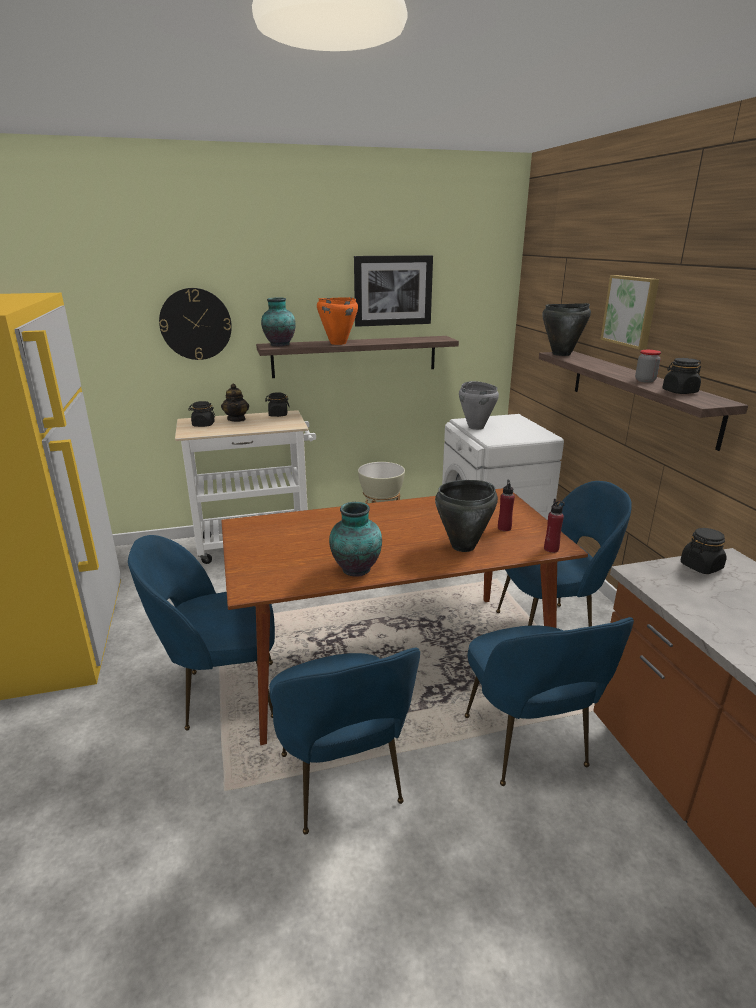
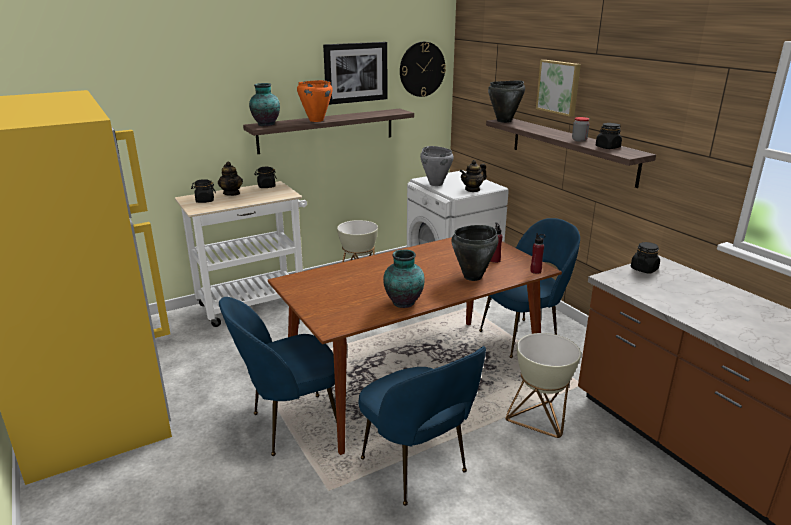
camera: 15 degrees left, 0 degrees up
(195, 324) = (189, 110): wall clock -> wall clock (422, 69)
(517, 437) = (472, 189): none -> teapot
(528, 749) = (539, 421): blue chair -> planter

